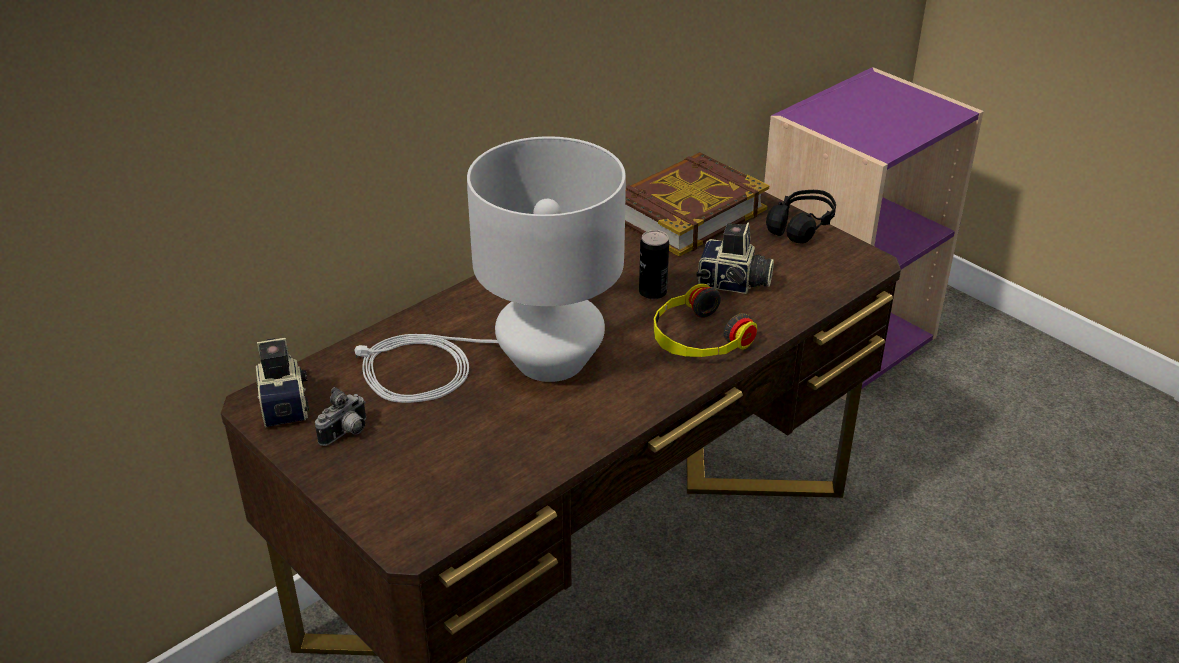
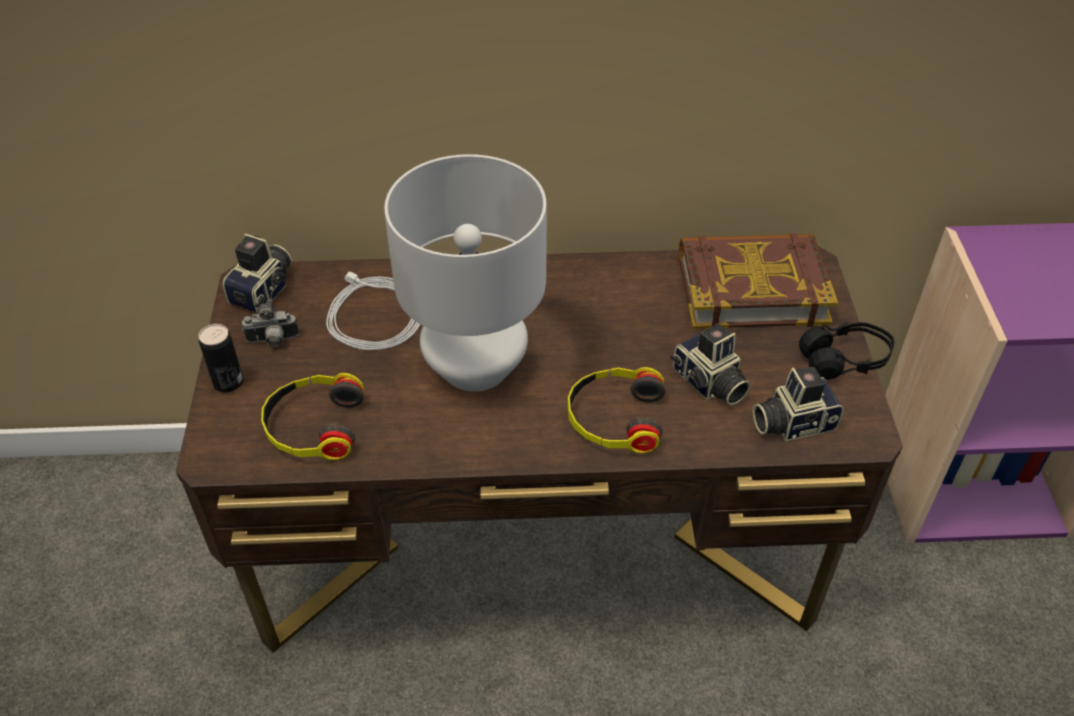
camera: 40 degrees right, 10 degrees up
(470, 470) = (314, 426): none -> headphones
(652, 292) = (629, 351): can -> can (228, 382)
(815, 278) = (791, 422): none -> camera

